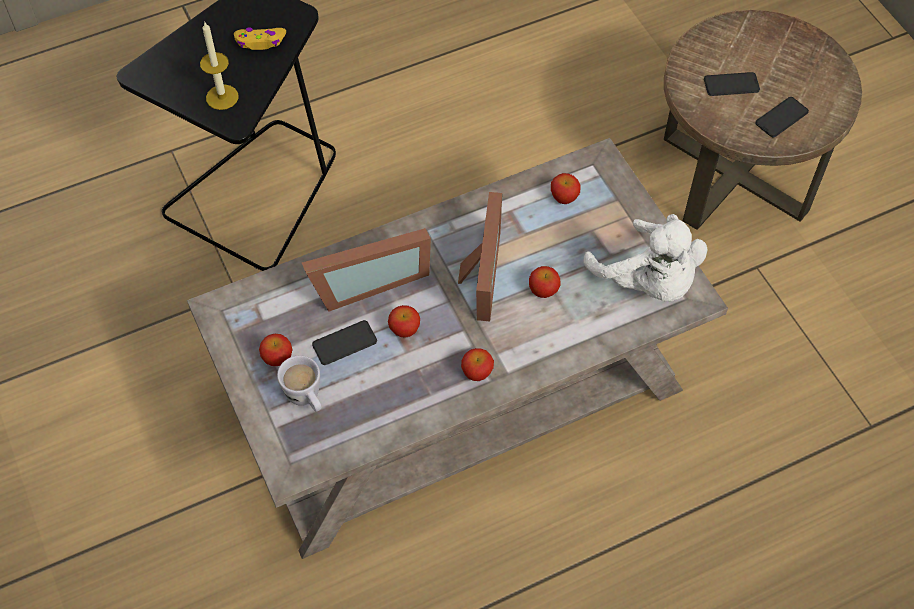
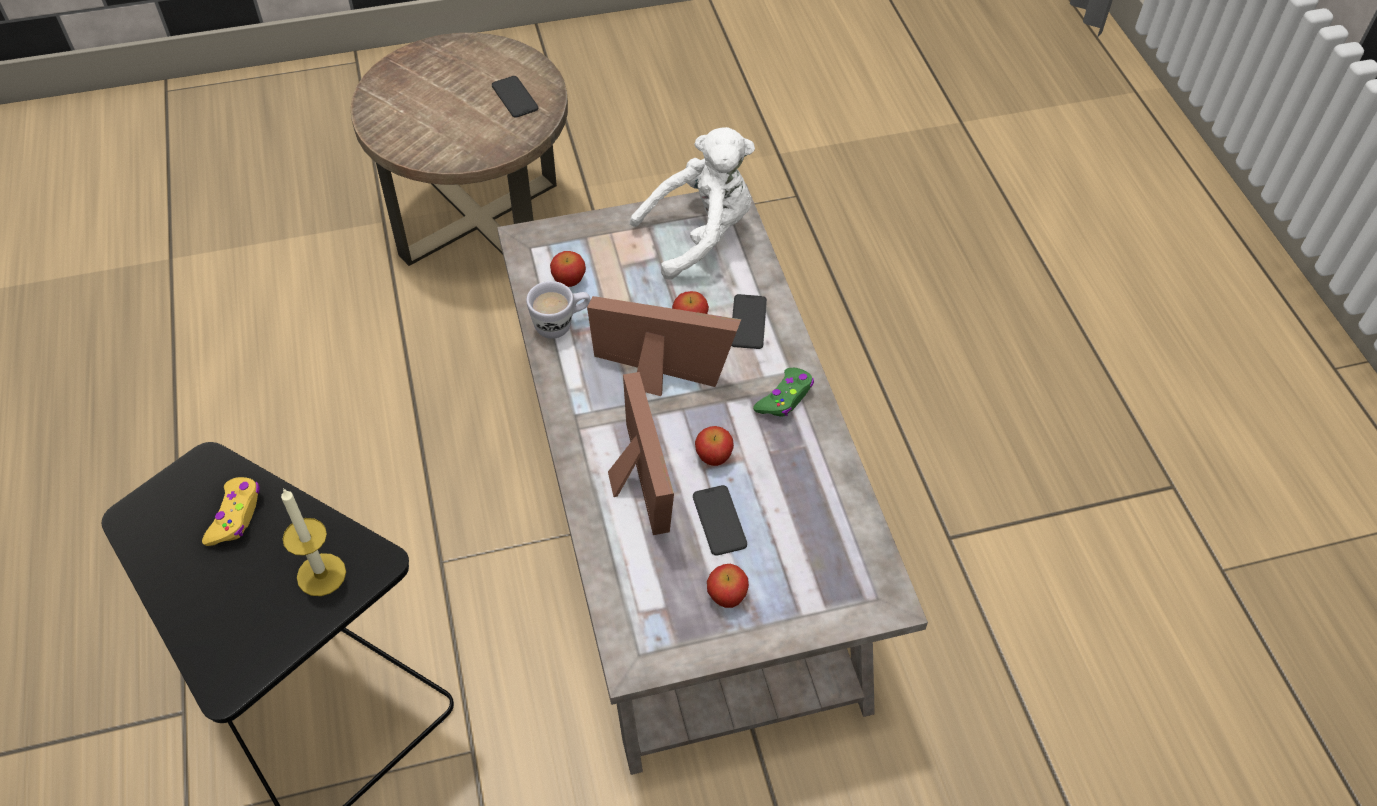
camera: 80 degrees left, 5 degrees down
(306, 399) = (791, 571): white mug -> white mug (561, 324)
(477, 373) = (785, 398): apple -> green game controller
(731, 84) = (455, 123): phone -> phone (748, 322)

